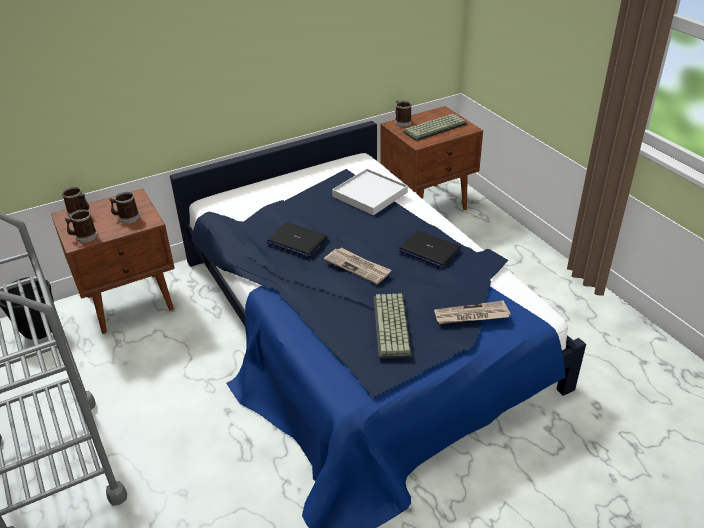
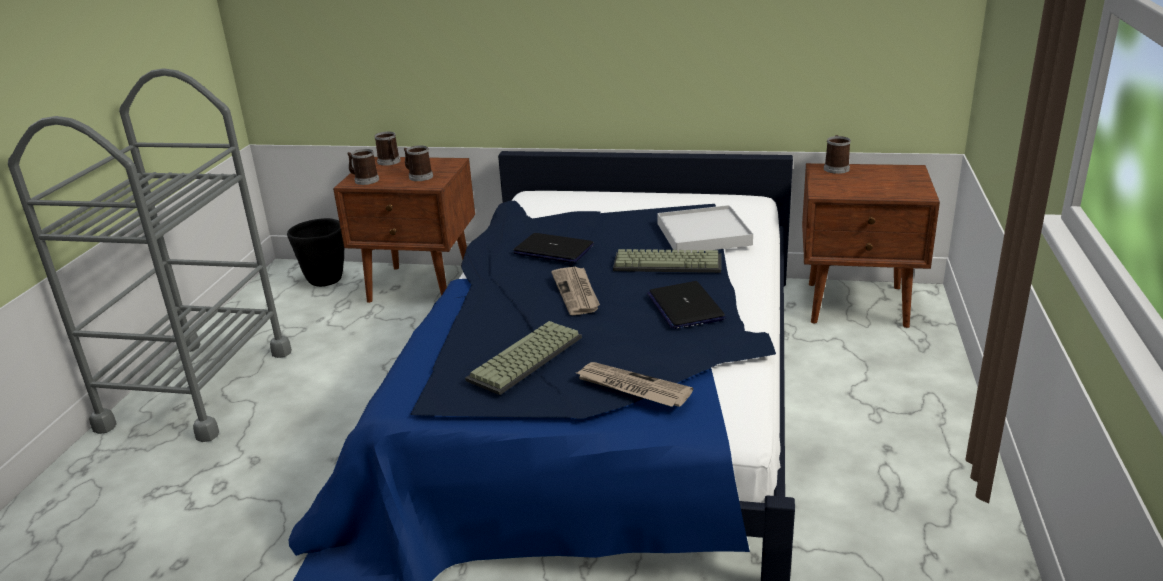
camera: 40 degrees right, 10 degrees down
(297, 241) = (554, 250): laptop -> laptop turned 135 degrees clockwise
(435, 127) = (872, 183): keyboard -> keyboard (668, 262)

